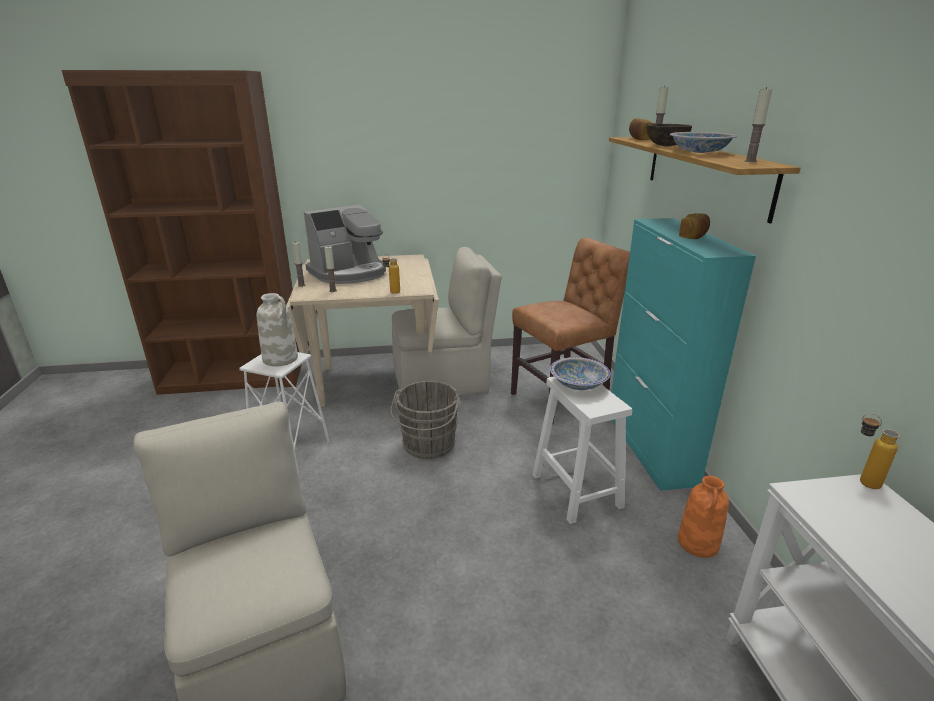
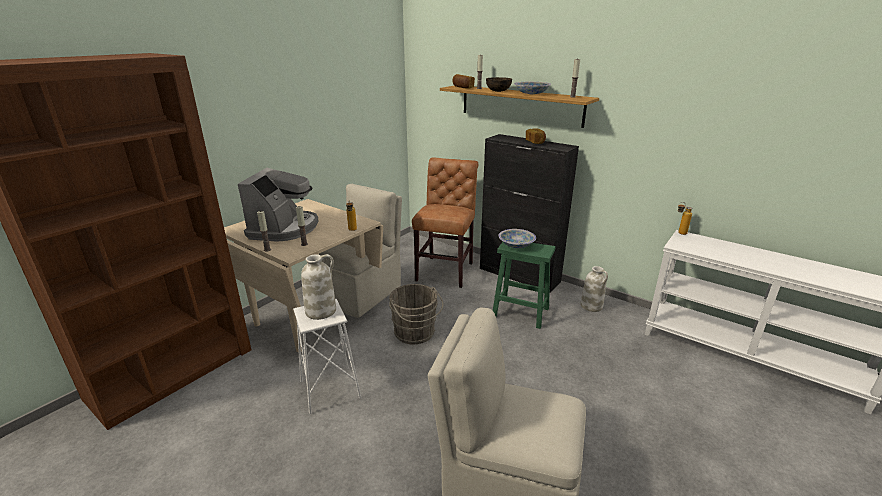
camera: 45 degrees left, 0 degrees up
(575, 490) = (519, 312): white stool -> green stool
(650, 447) = (519, 275): turquoise cabinet -> black cabinet
(698, 543) = (592, 306): orange vase -> white vase

